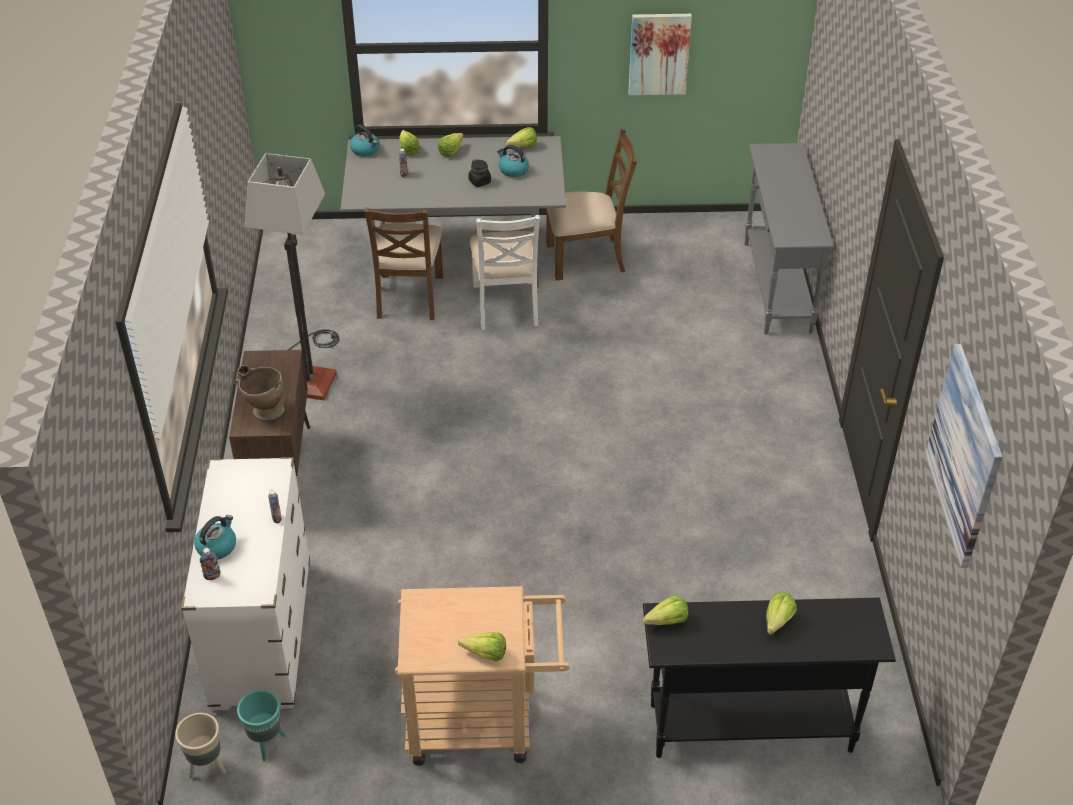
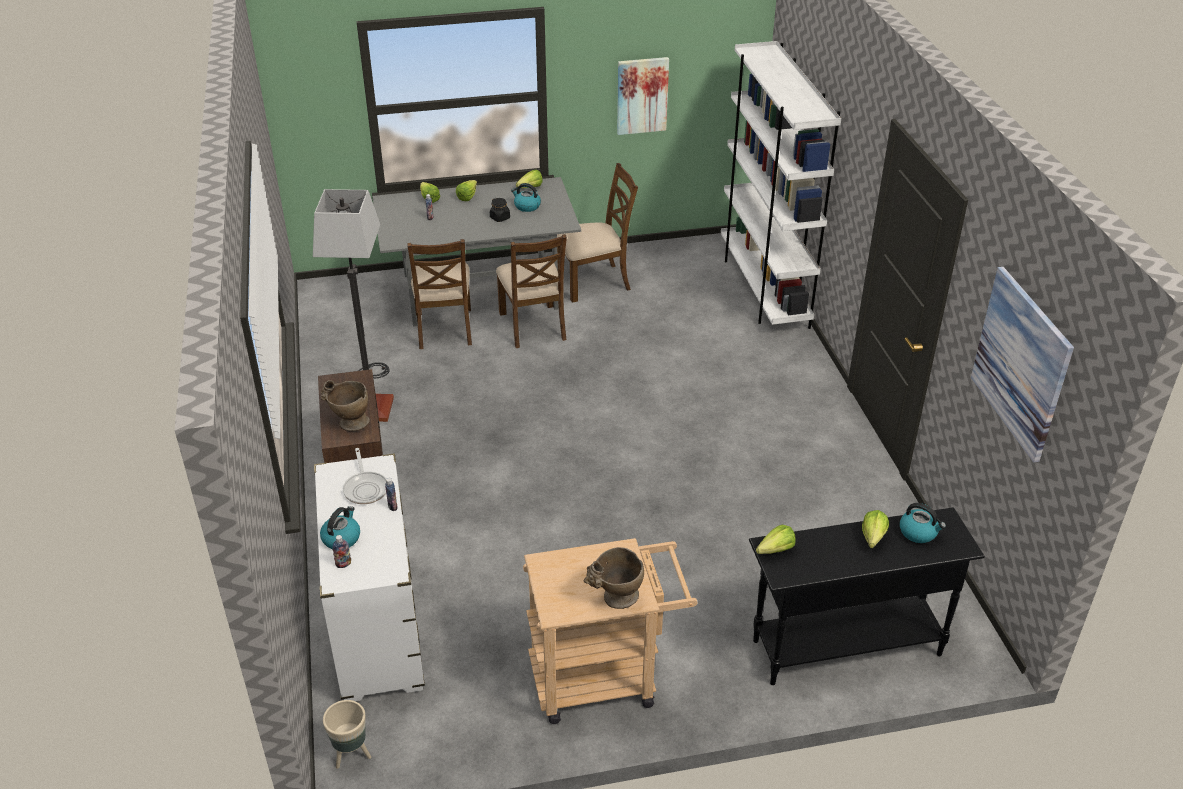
camera: 10 degrees left, 5 degrees down
(254, 493) = (366, 488): none -> frying pan
(266, 744) = (404, 726): turquoise planter -> none
(365, 150) = (390, 202): kettle -> kettle (918, 532)
(482, 653) = (615, 599): lettuce -> beige vase
(506, 304) = (533, 326): white chair -> brown chair
(777, 287) = (763, 289): grey console table -> white bookcase

